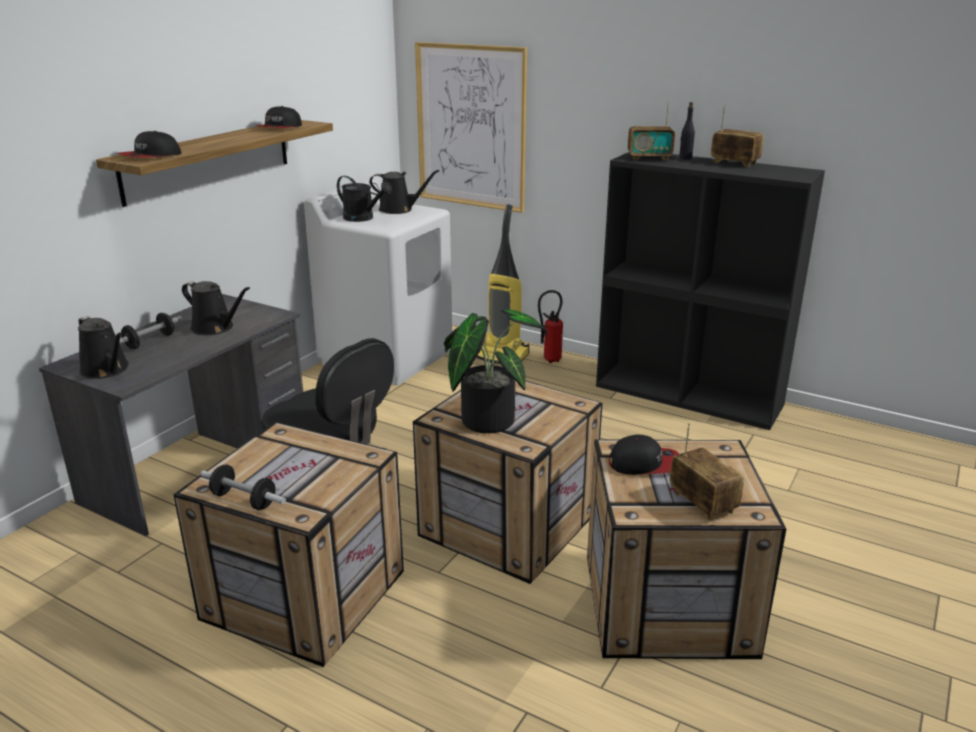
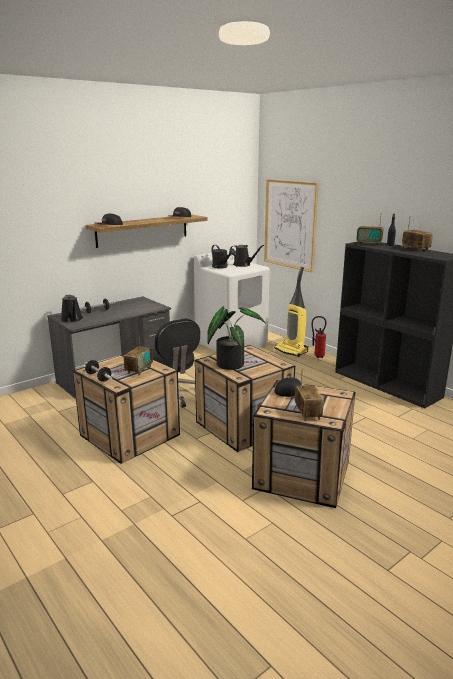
camera: 20 degrees right, 5 degrees down
(215, 328) = (129, 309): black watering can -> none
(318, 465) = (139, 370): none -> radio

